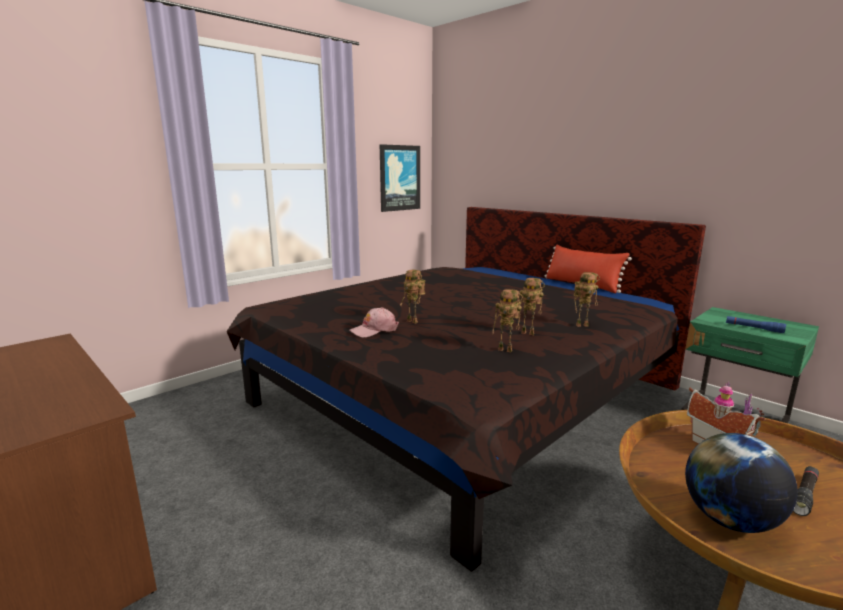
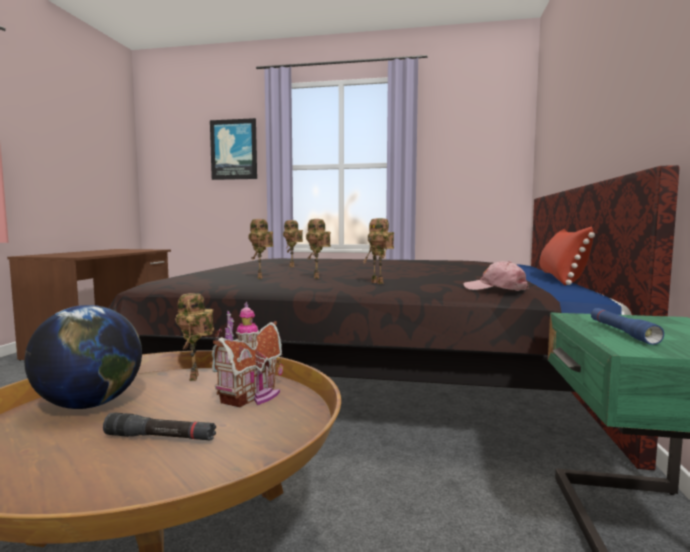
camera: 55 degrees right, 10 degrees down
(374, 330) = (258, 265): pink cap -> pink cap (495, 288)
(399, 178) = (482, 174): picture -> picture (234, 149)
(662, 460) = (196, 378): none -> toy robot

